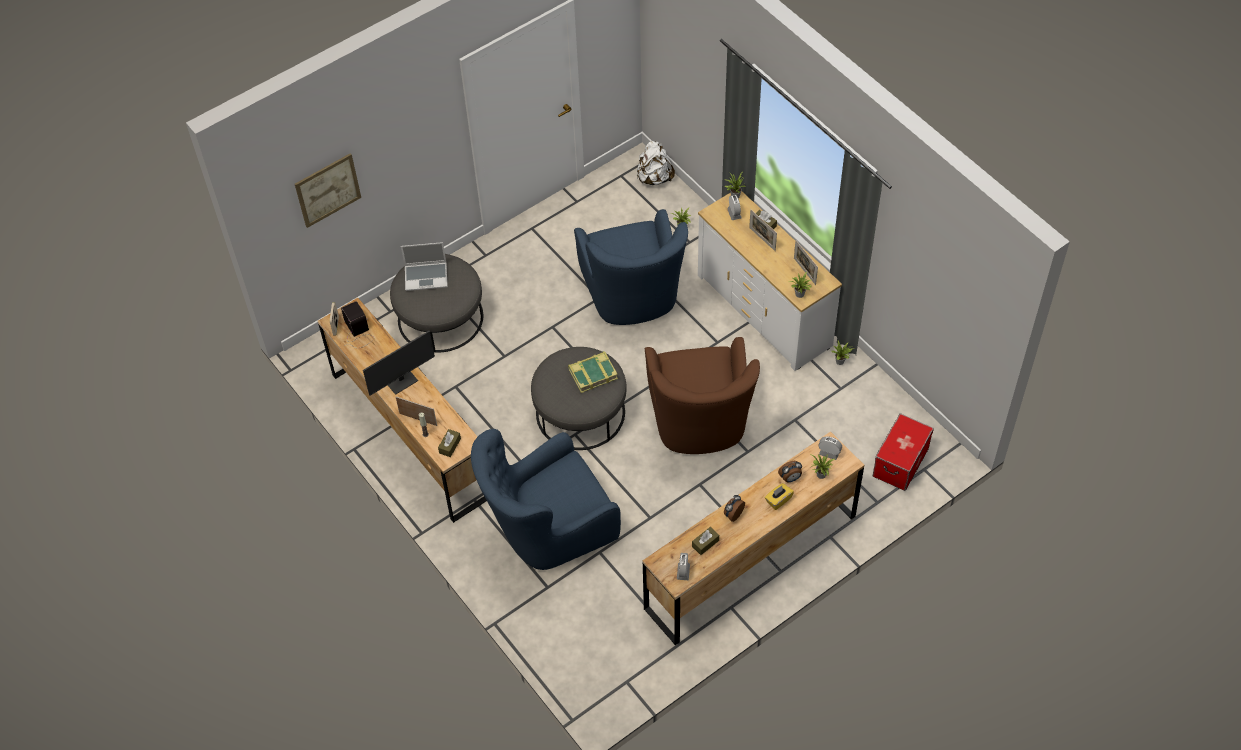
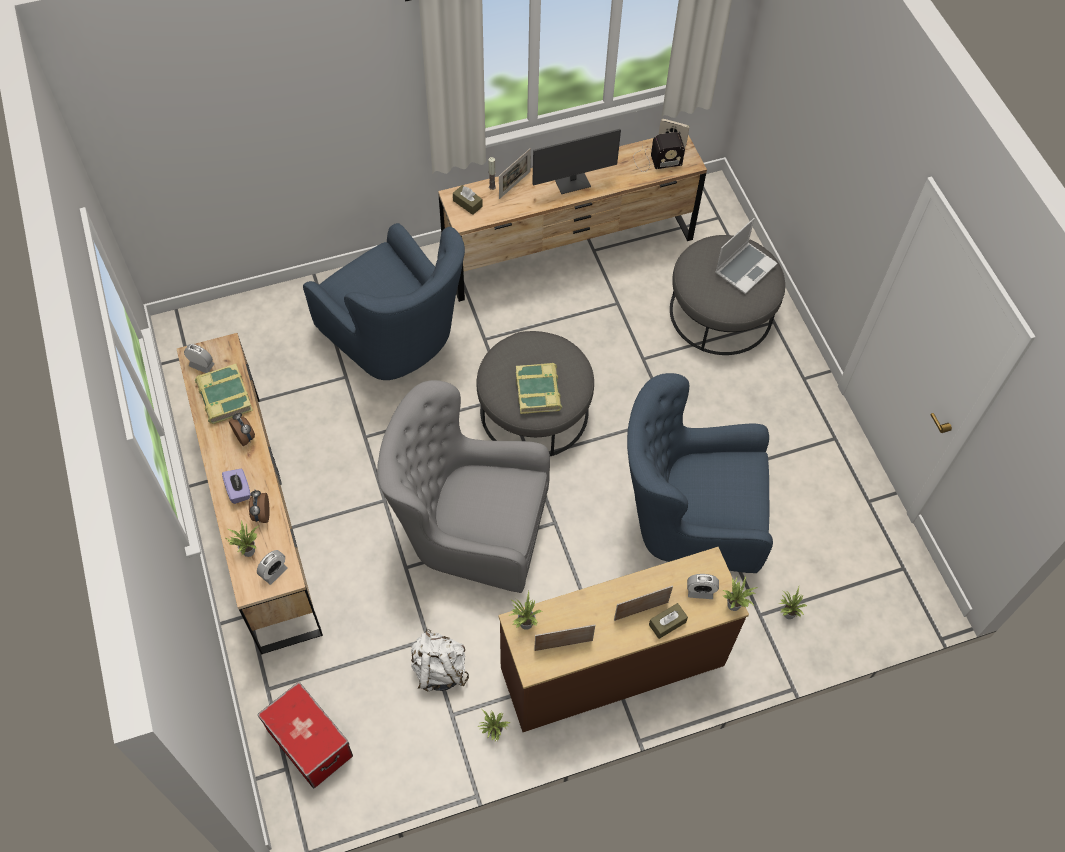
camera: 105 degrees right, 5 degrees up
(328, 190) = (801, 86): picture -> none
(401, 381) = (572, 182): monitor -> monitor turned 90 degrees counterclockwise
(426, 276) = (745, 268): laptop -> laptop turned 150 degrees counterclockwise
(547, 530) = (395, 338): blue armchair -> blue armchair turned 150 degrees clockwise
(654, 178) = (889, 609): white backpack -> white backpack (439, 669)
(699, 423) = (468, 529): brown armchair -> grey armchair
(705, 543) = (224, 397): brown tissue box -> book
(764, 310) = (613, 667): white dresser -> brown dresser
(778, 500) = (239, 490): yellow tissue box -> purple tissue box

